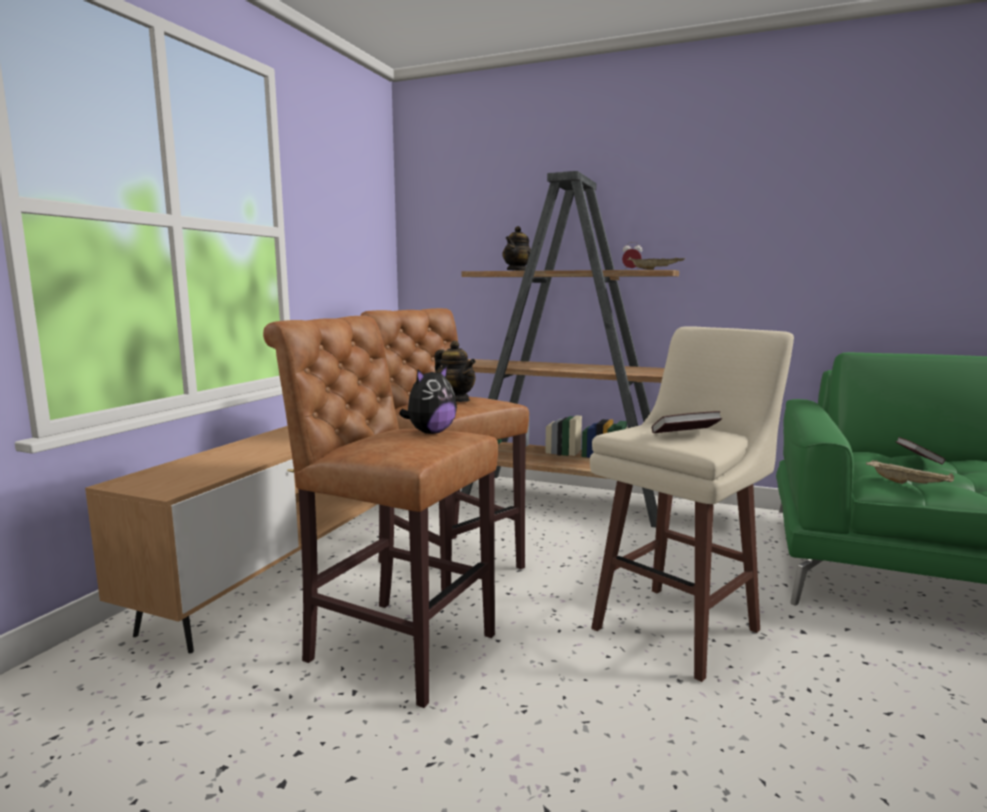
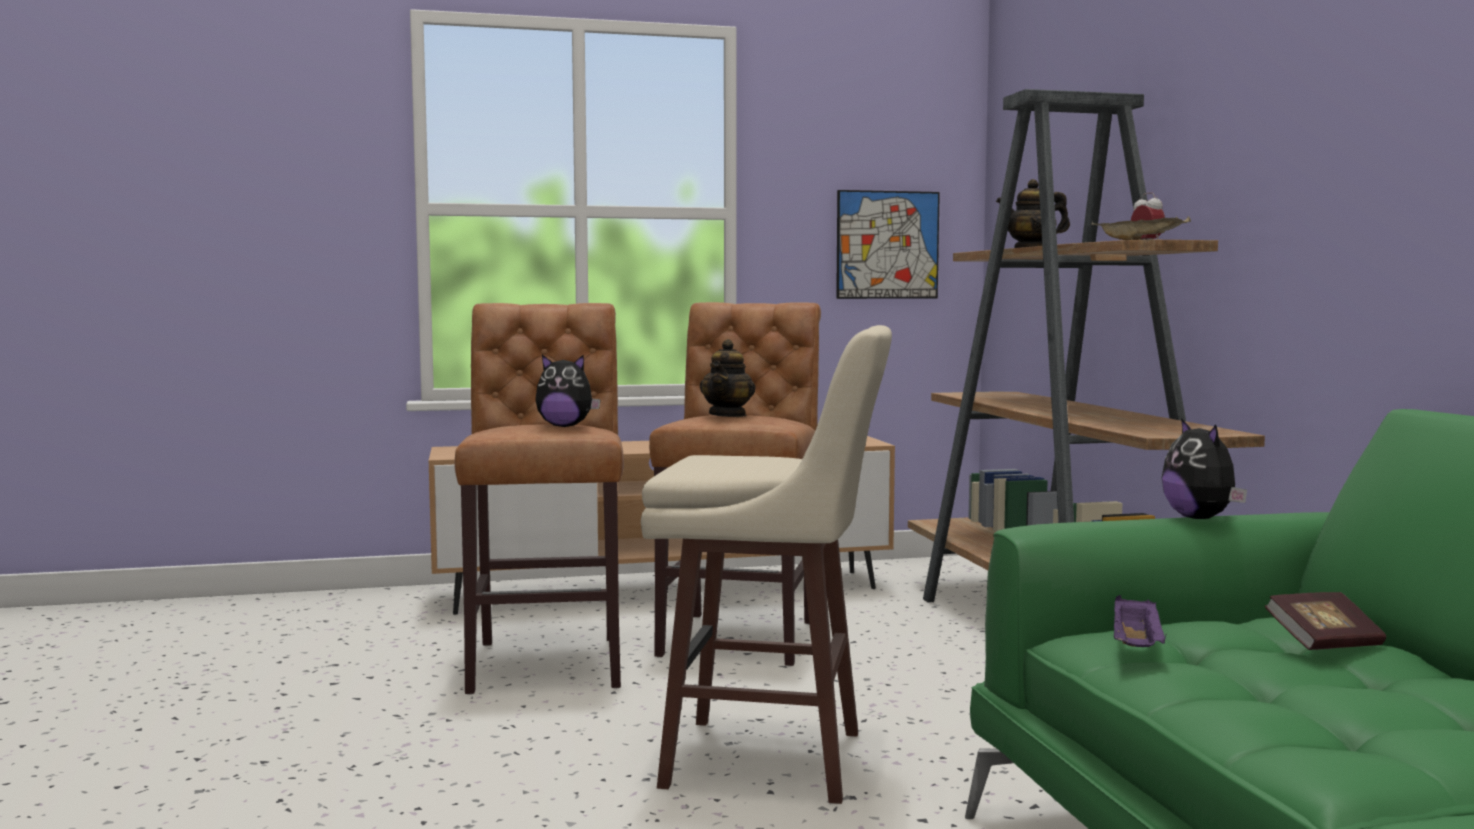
camera: 55 degrees right, 5 degrees down
(360, 262) = (887, 245): none -> picture
(685, 435) = (722, 463): book -> none
(816, 415) = (1201, 518): none -> plush toy
(909, 484) = (1136, 647): beige tray -> purple tray

